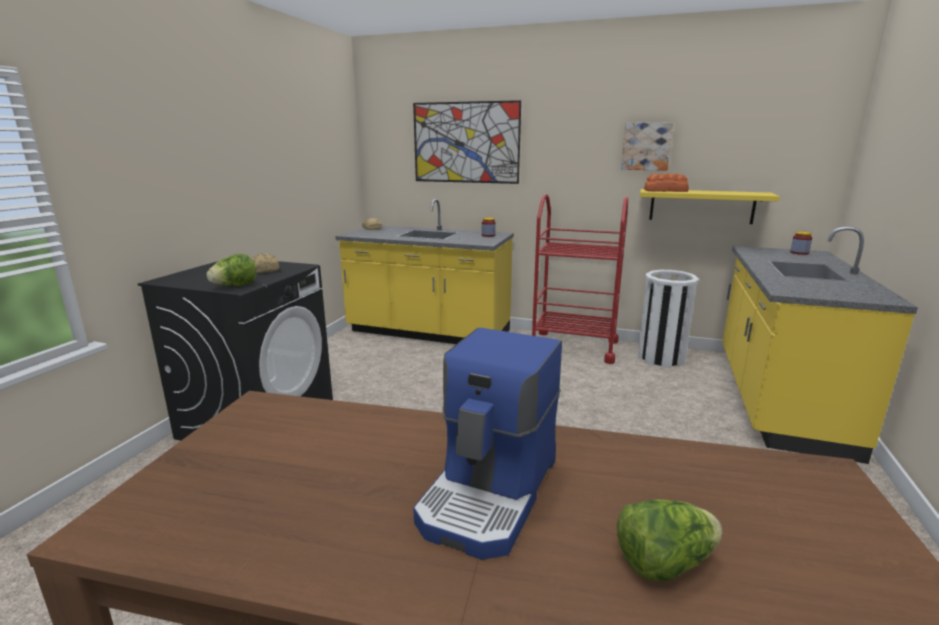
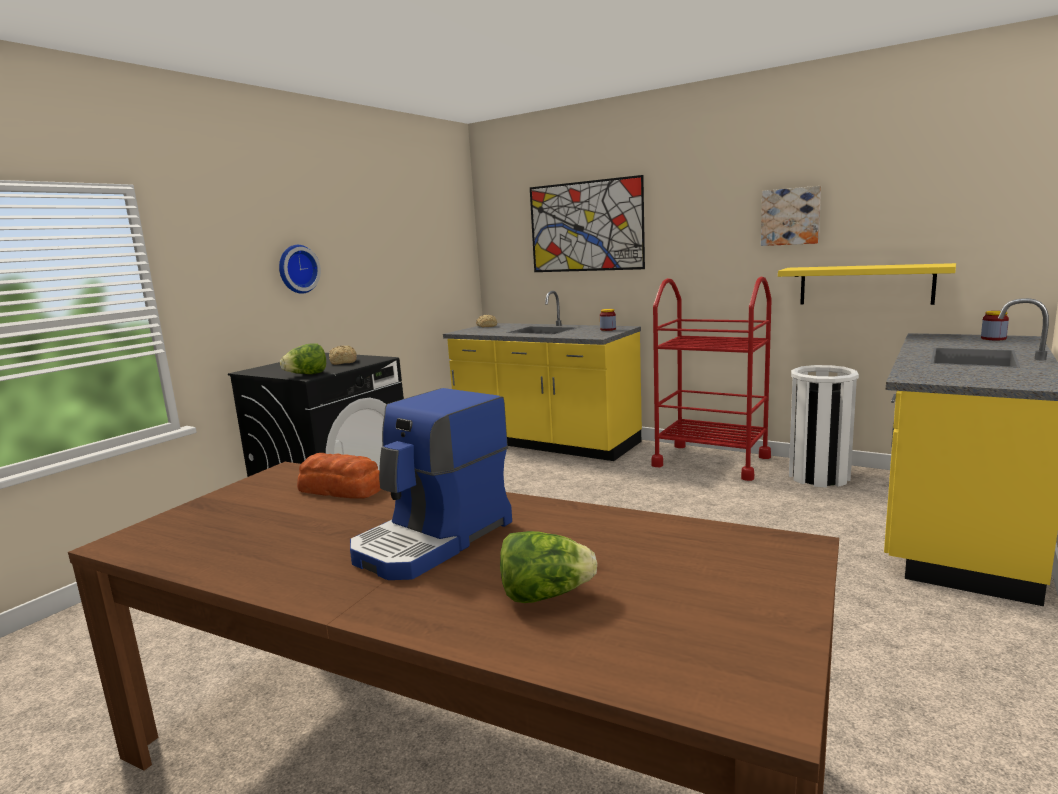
camera: 15 degrees right, 5 degrees down
(203, 172) = (297, 269): none -> wall clock
(666, 191) = (813, 268): bread -> bread (342, 489)

